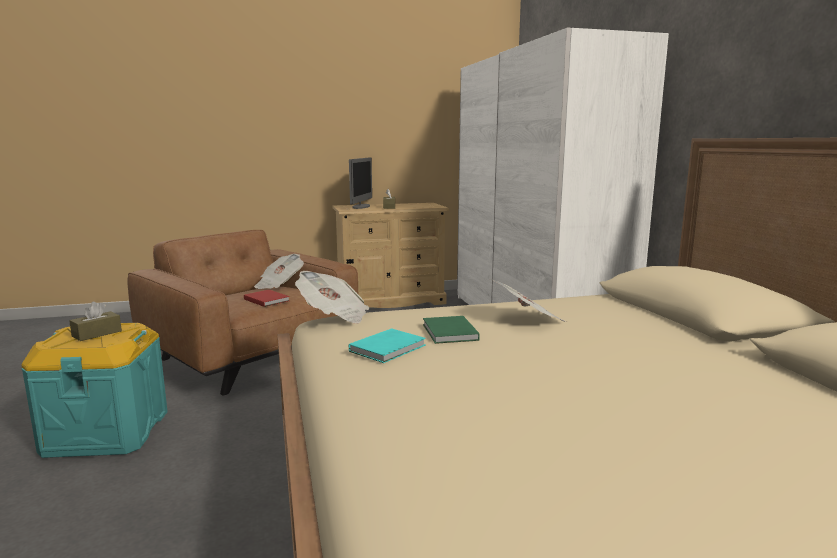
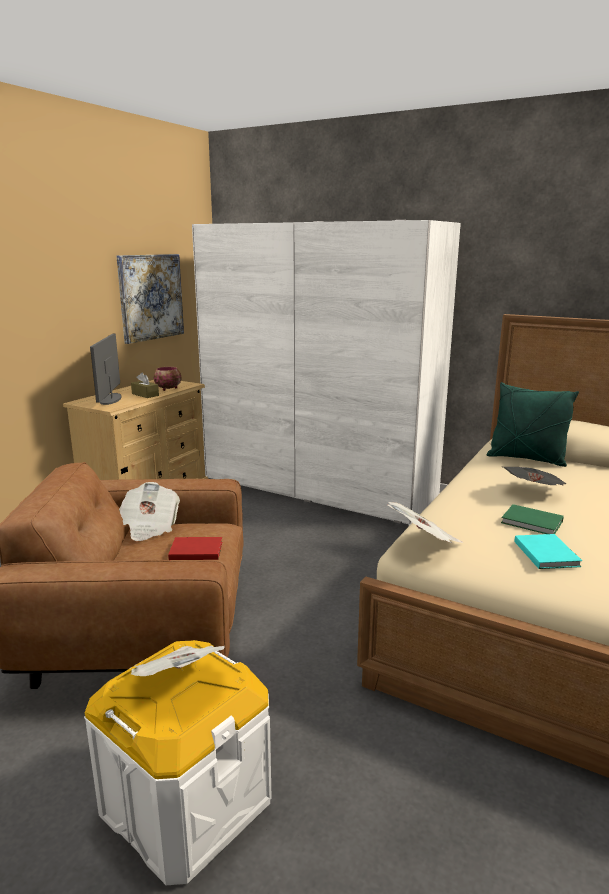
camera: 45 degrees left, 5 degrees up
(97, 334) = (179, 680): brown tissue box -> newspaper
(107, 432) = (186, 803): turquoise storage box -> white storage box
(361, 207) = (110, 399): monitor -> monitor turned 150 degrees counterclockwise
(415, 207) = (169, 389): none -> bowl
(433, 133) = (150, 297): none -> picture
(616, 304) = (526, 459): none -> green pillow

